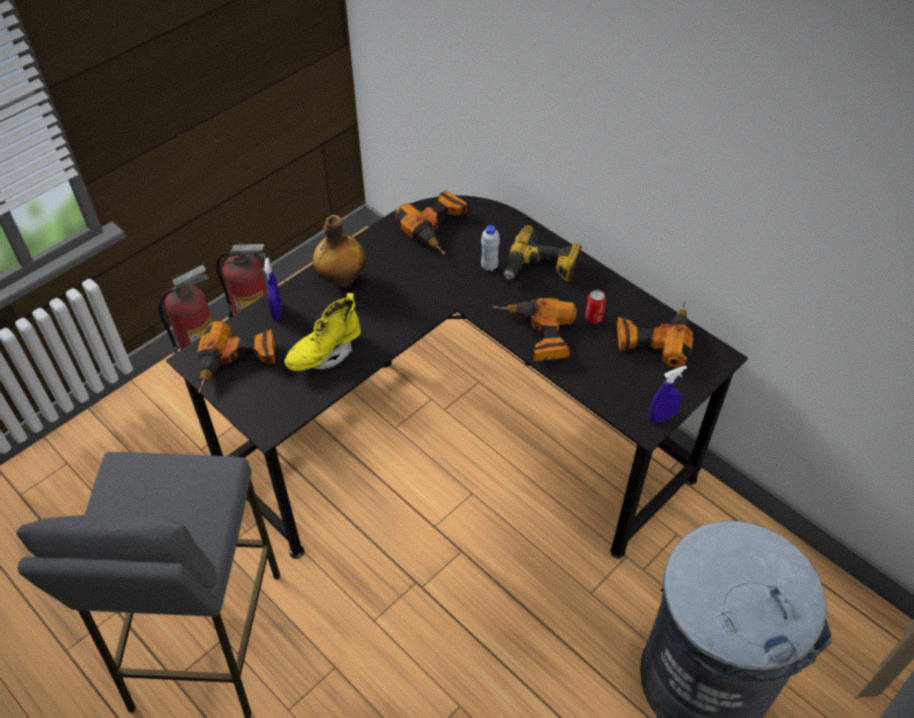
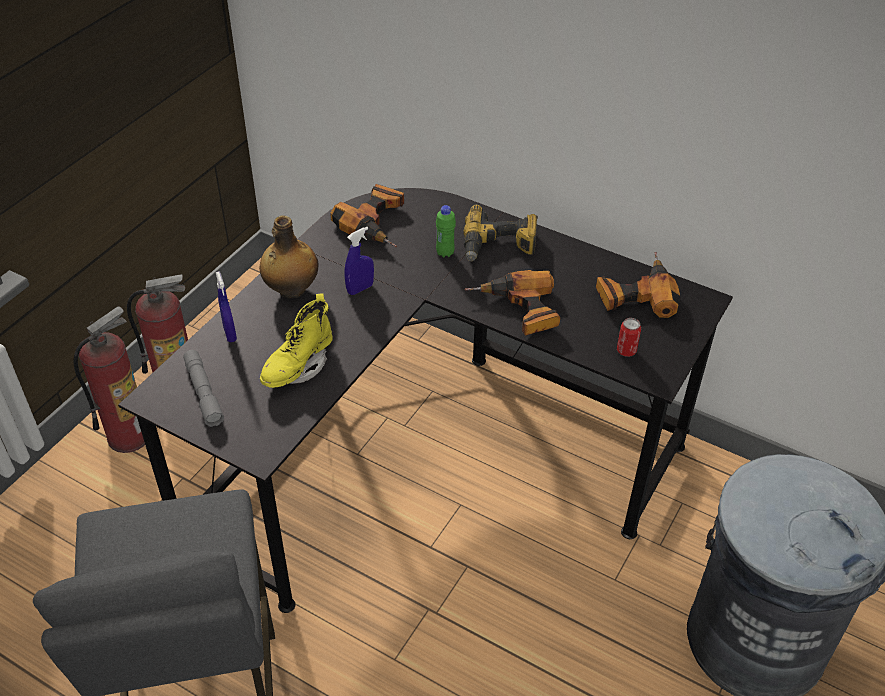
camera: 15 degrees left, 5 degrees down
(238, 362) = (203, 393): power drill -> grey flashlight
(489, 267) = (445, 253): white bottle -> green bottle
(593, 318) = (569, 285): can -> can (626, 351)
(662, 417) = (671, 366): blue spray bottle -> blue spray bottle (360, 289)

